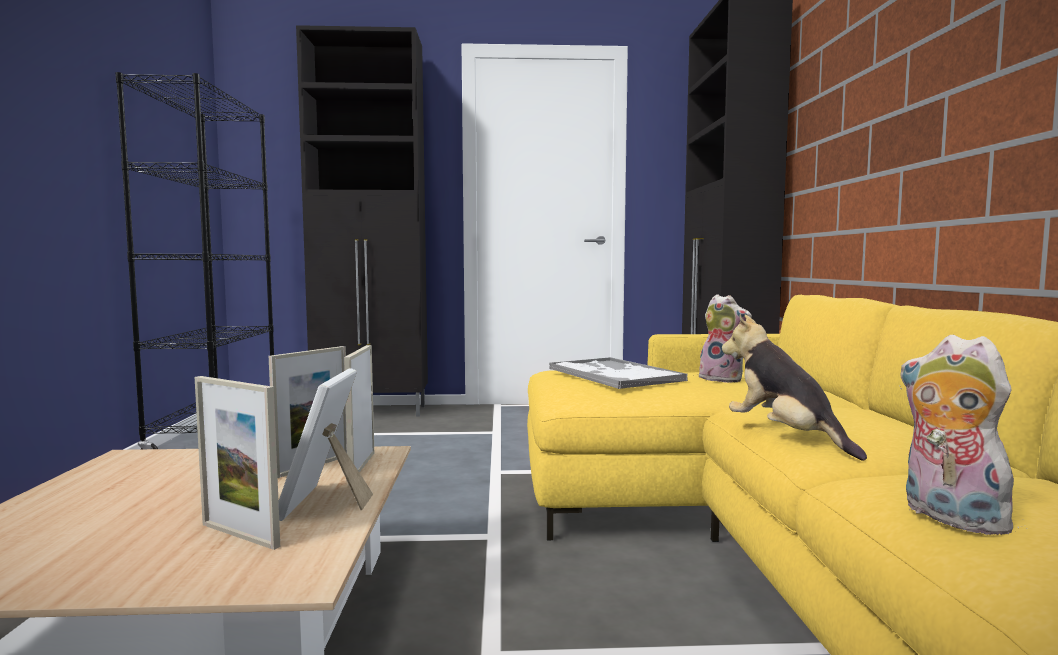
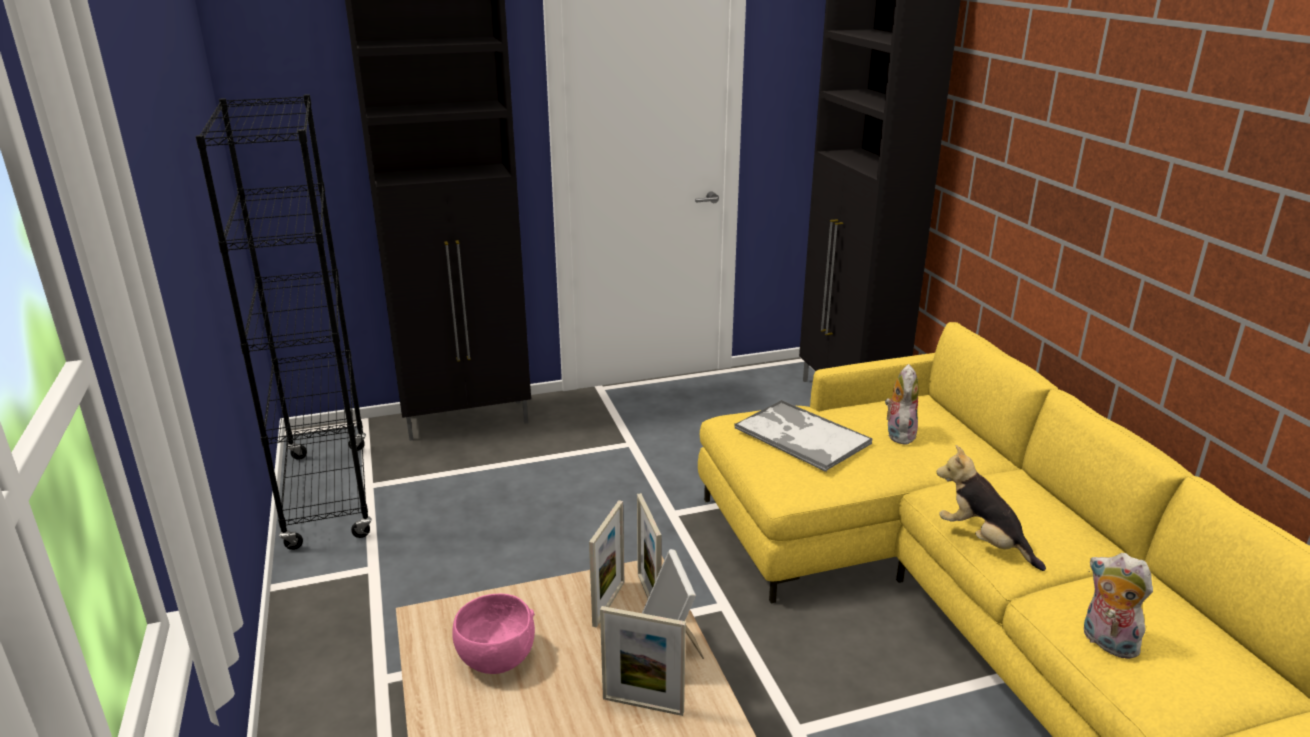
camera: 15 degrees left, 20 degrees up
(144, 485) = (496, 657): none -> pink bowl
(723, 379) = (898, 434): plush toy -> plush toy turned 105 degrees counterclockwise

